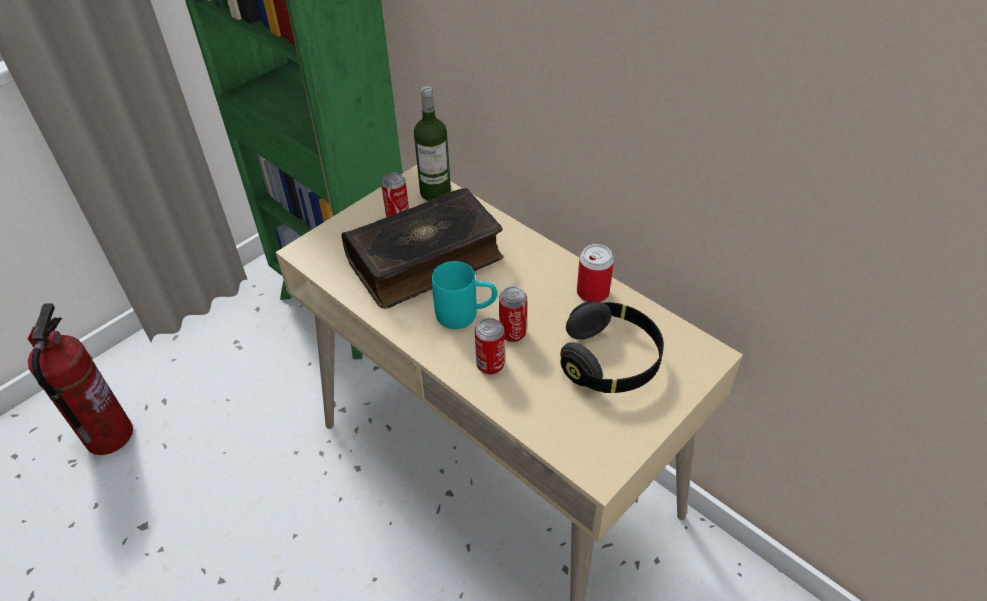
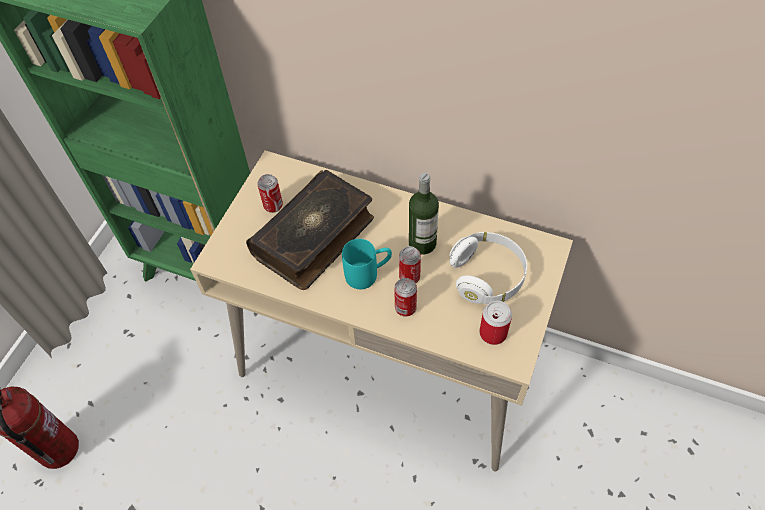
camera: 20 degrees left, 10 degrees up
(435, 192) = (292, 174): bottle -> bottle (422, 243)
(592, 292) = (451, 224): can -> can (493, 333)
(610, 361) = (487, 276): black headphones -> white headphones

